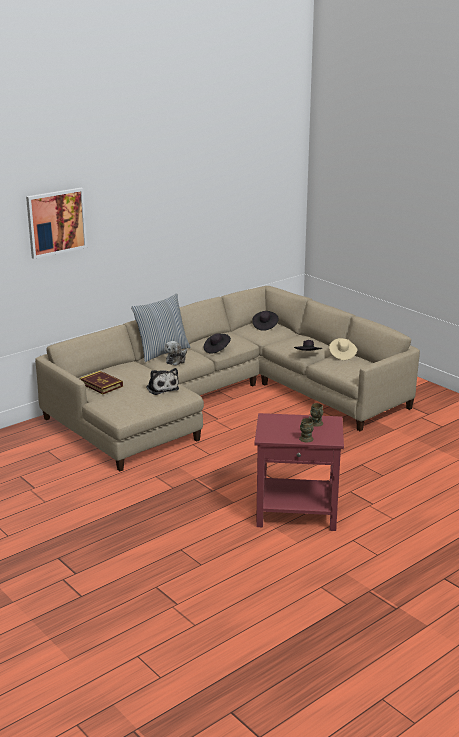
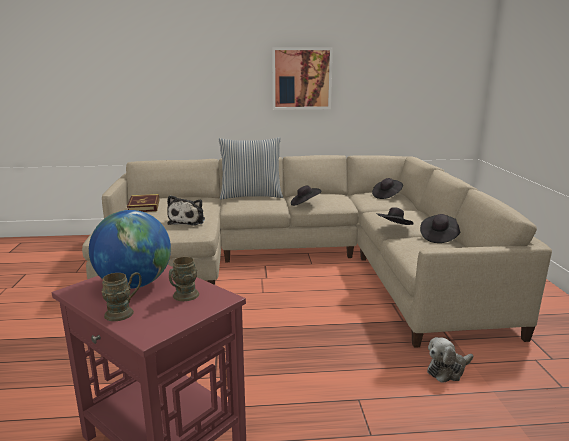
camera: 35 degrees right, 5 degrees down
(56, 222) = (152, 38): picture -> picture (301, 78)
(176, 360) = (249, 203): plush toy -> plush toy (447, 370)
(284, 427) = (134, 284): none -> globe
(342, 355) = (439, 237): beige hat -> black hat

